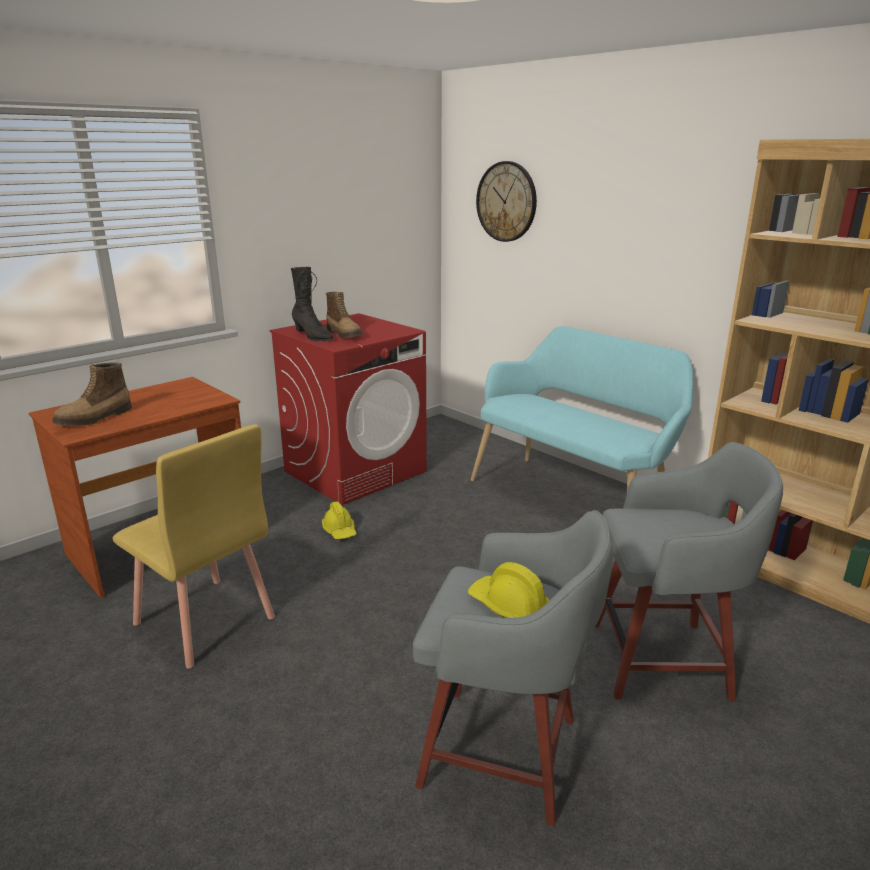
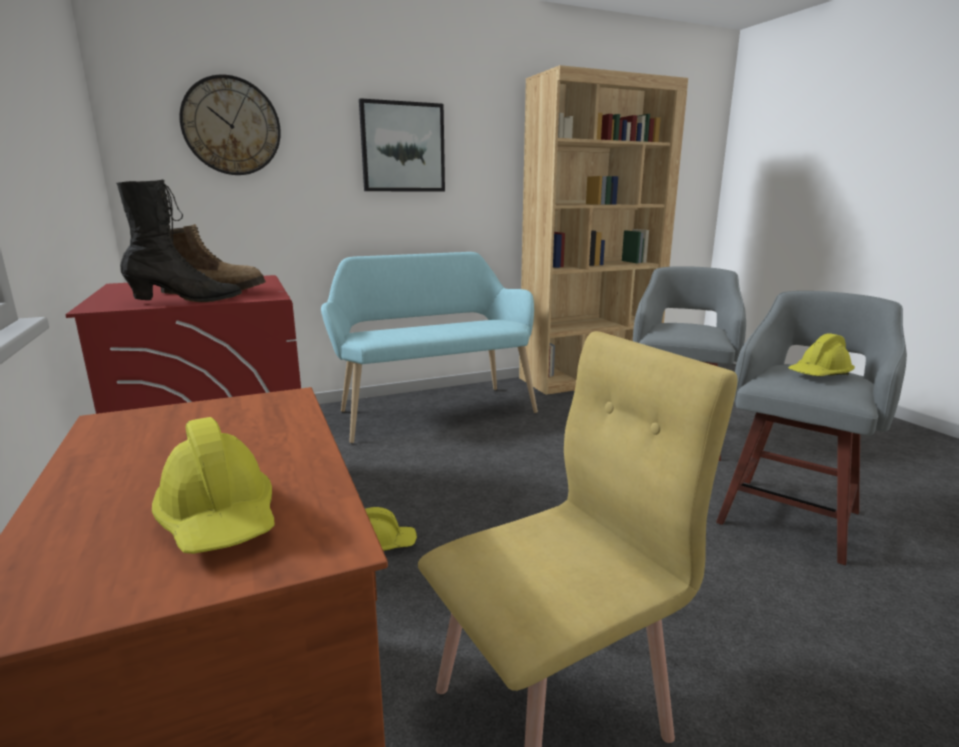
camera: 70 degrees left, 5 degrees down
(95, 418) = (220, 519): boot -> yellow hard hat
(633, 225) = (402, 147): none -> picture

